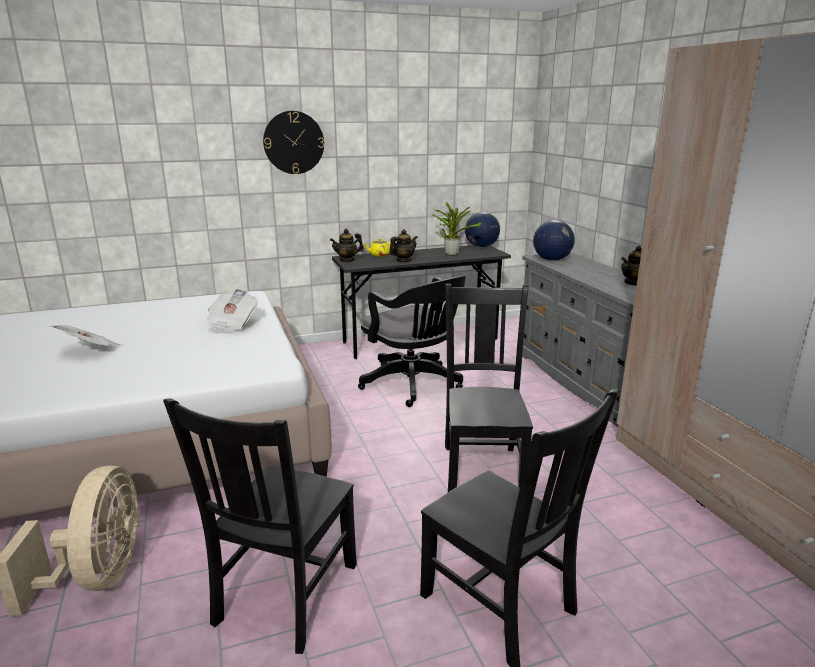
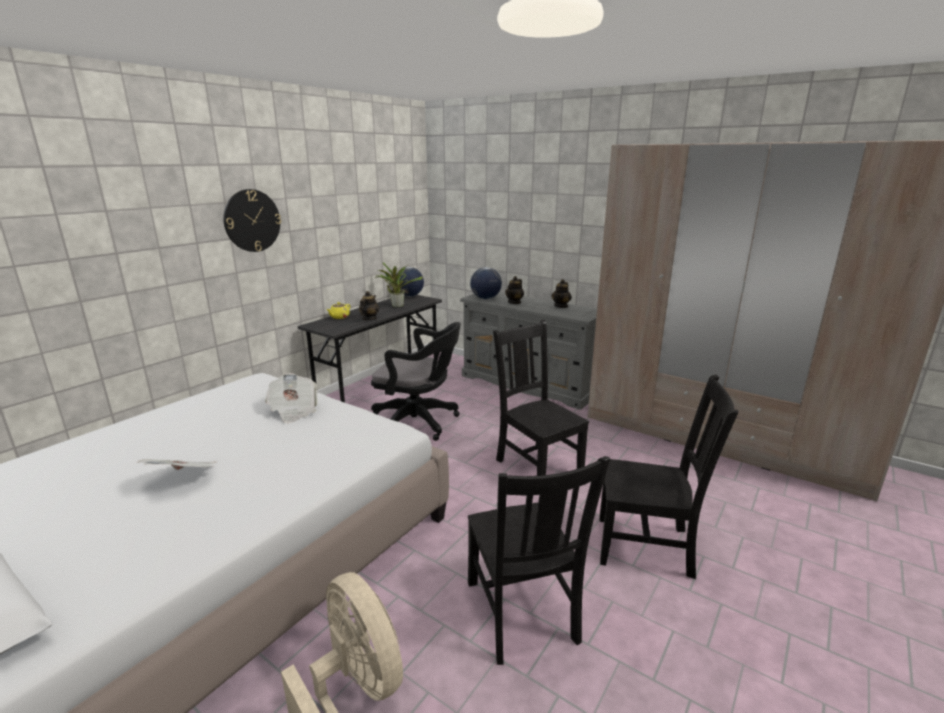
camera: 35 degrees left, 0 degrees up
(347, 260) = (319, 327): teapot -> teapot (514, 302)

